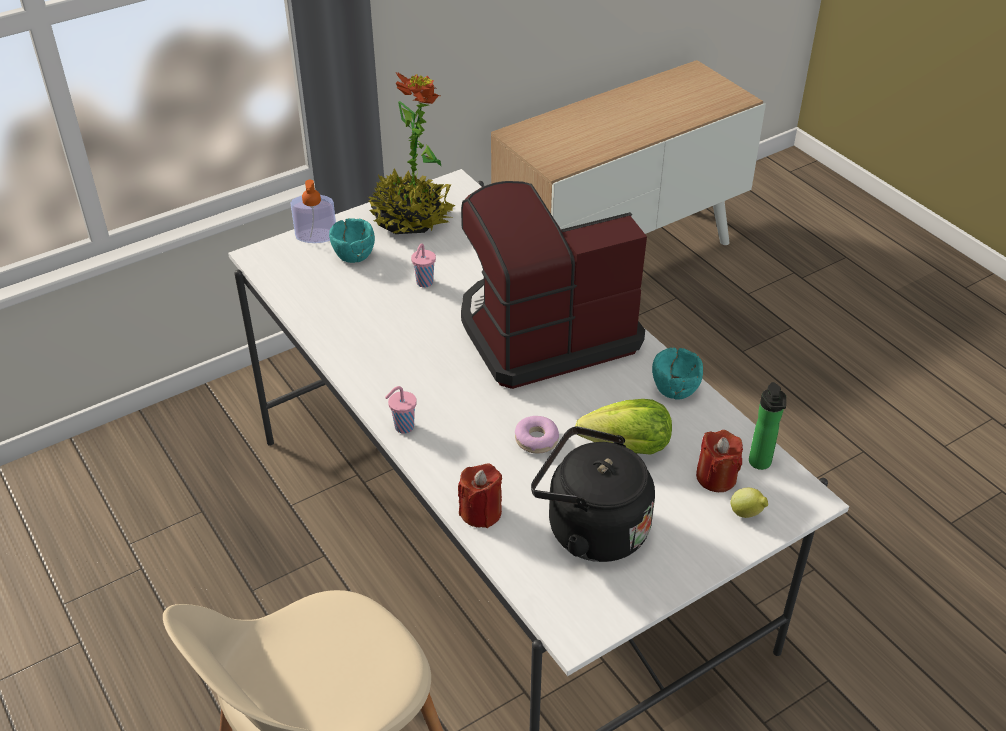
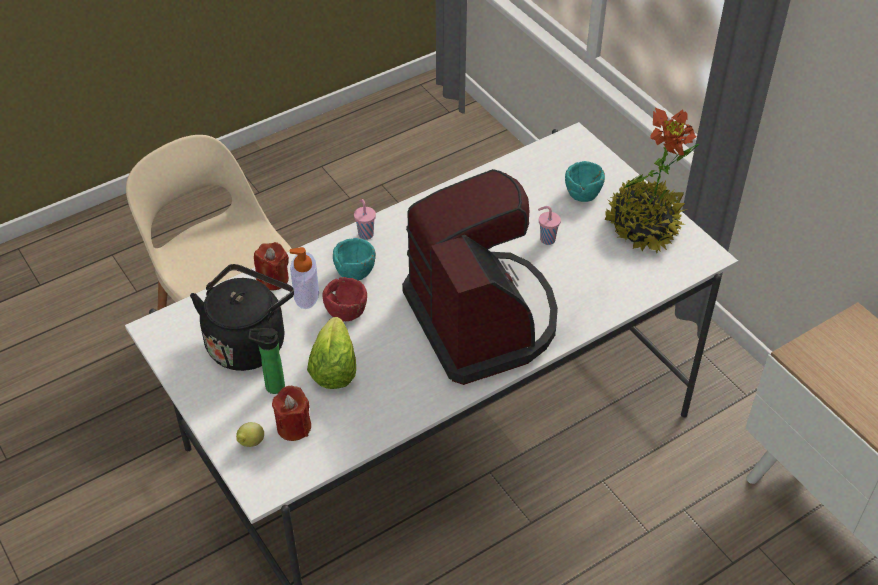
camera: 90 degrees right, 5 degrees up
(316, 236) = (608, 169): soap dispenser -> soap dispenser (306, 294)
(536, 440) = (346, 312): donut -> red bowl
(674, 388) = (405, 407): turquoise bowl -> turquoise bowl (355, 271)
(760, 464) = (306, 460): bottle -> bottle (272, 386)

